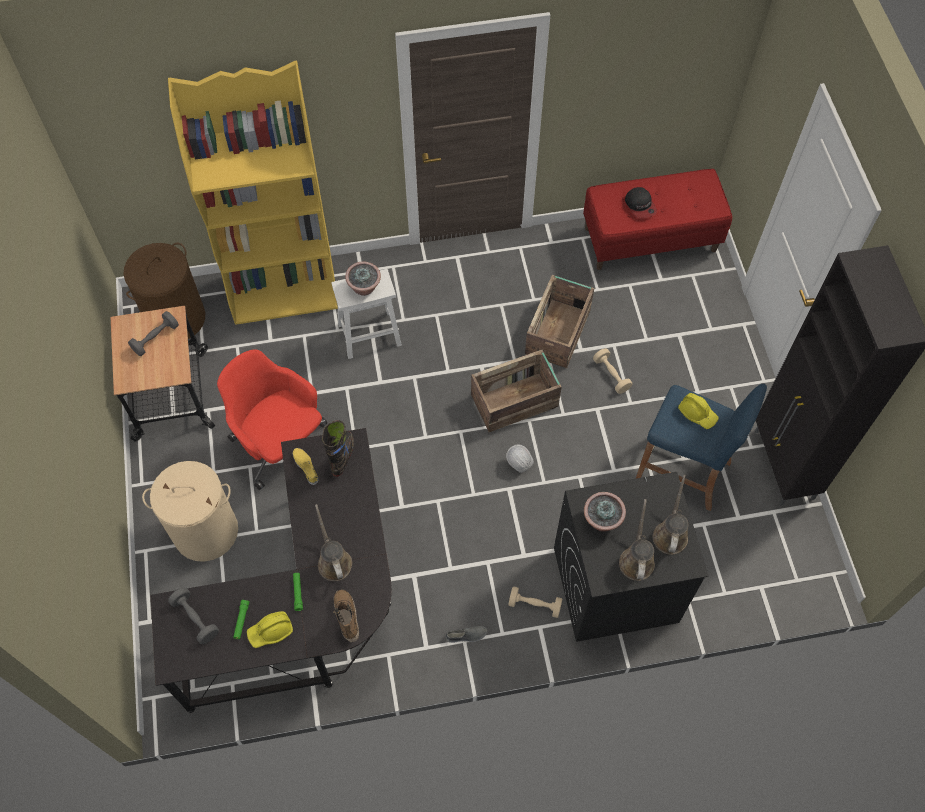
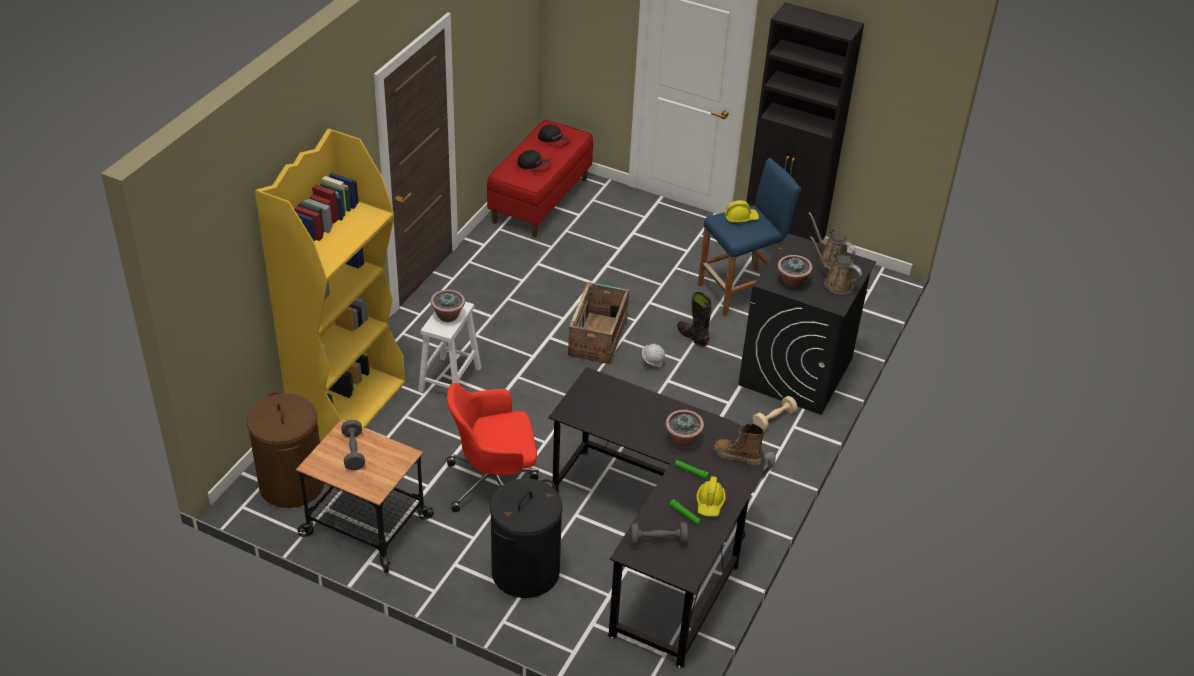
camera: 55 degrees left, 20 degrees down
(206, 531) = (525, 571): beige laundry basket -> black laundry basket
(306, 467) = (586, 414): yellow shoe -> none
(333, 560) = (683, 440): brown watering can -> potted plant
(342, 456) = (598, 390): black boot -> black boot (692, 336)
(558, 331) = (564, 284): crate -> none
(611, 375) = (629, 280): beige dumbbell -> none
(691, 194) = (553, 139): none -> cap

